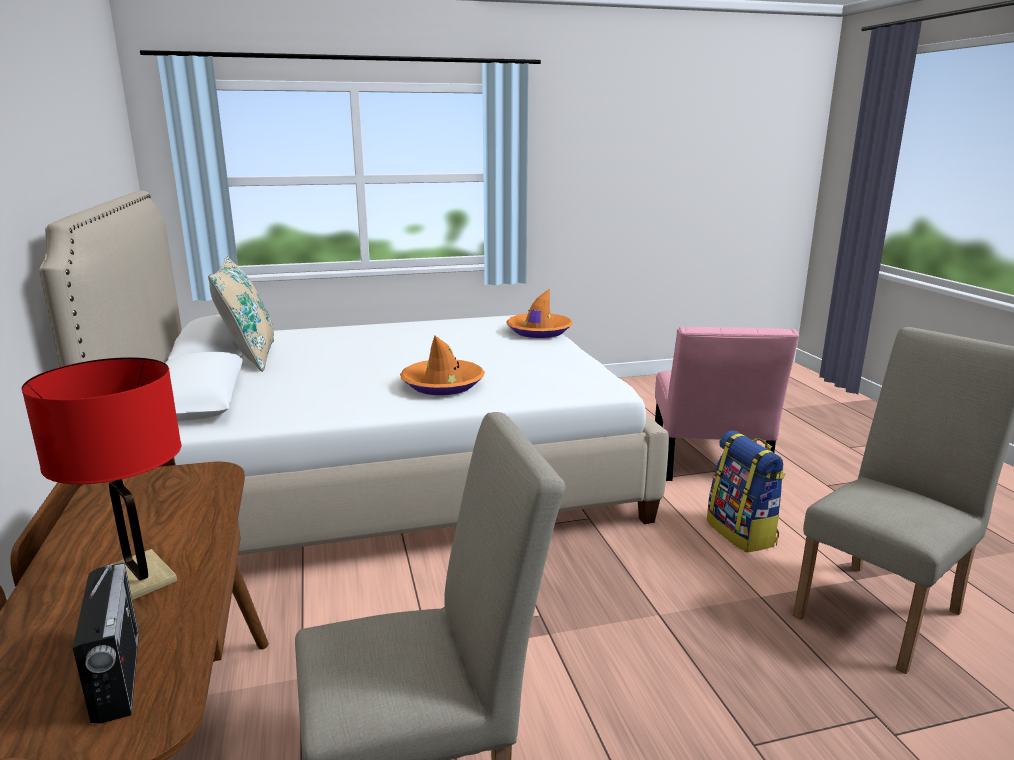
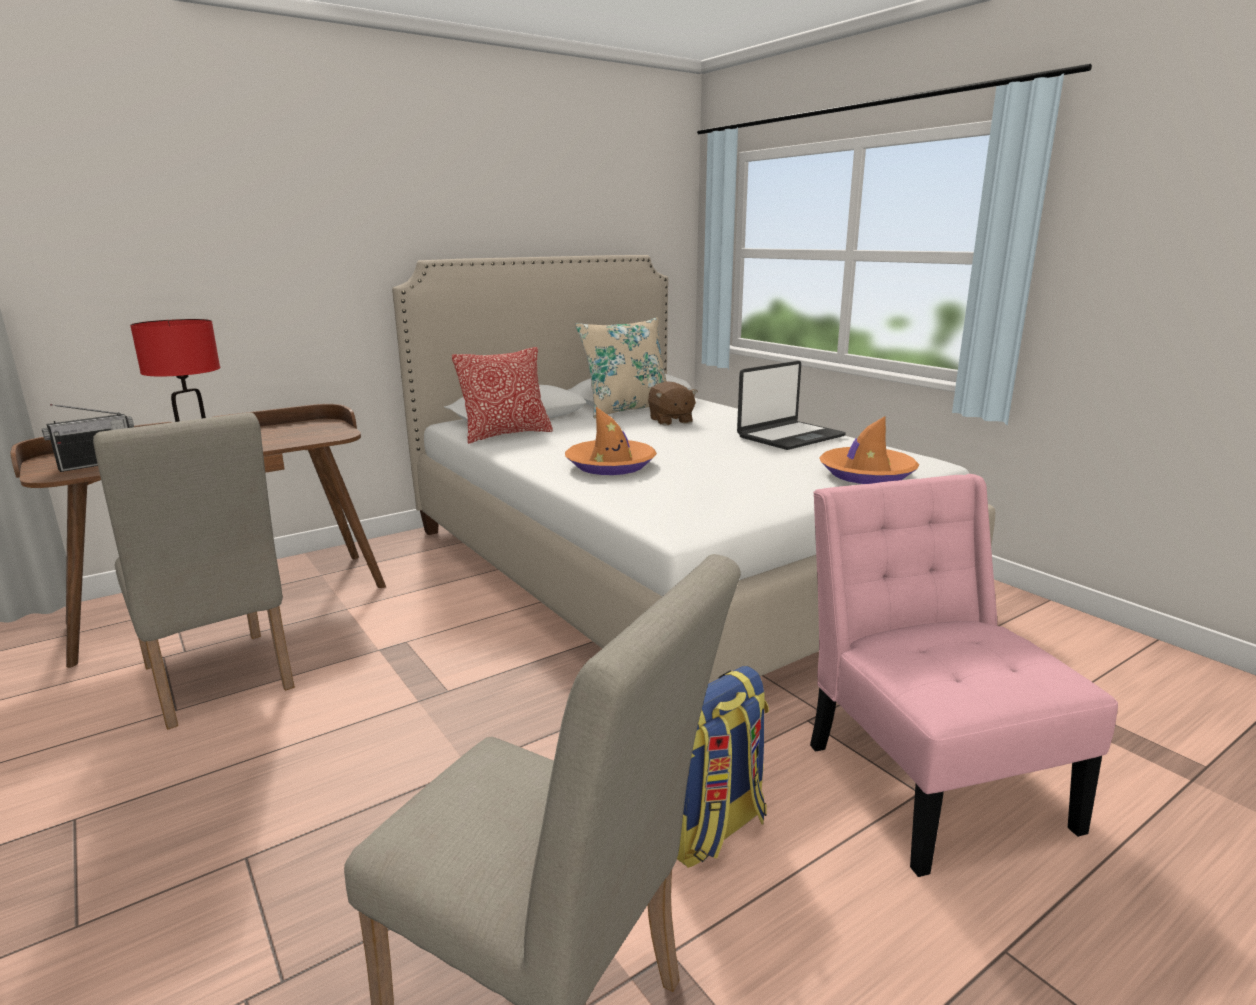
camera: 70 degrees right, 0 degrees up
(266, 410) = (506, 434): none -> pillow
(320, 350) = (670, 421): none -> brown plush toy
(428, 330) = (789, 437): none -> laptop
(709, 464) = (928, 776): pink chair -> pink chair turned 90 degrees clockwise

